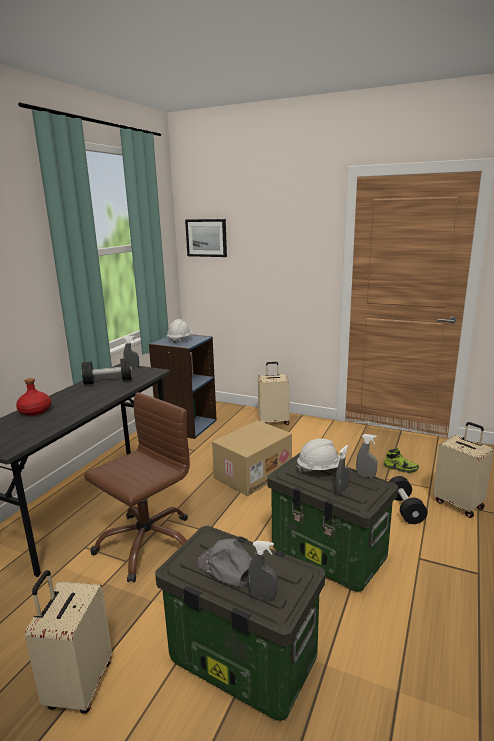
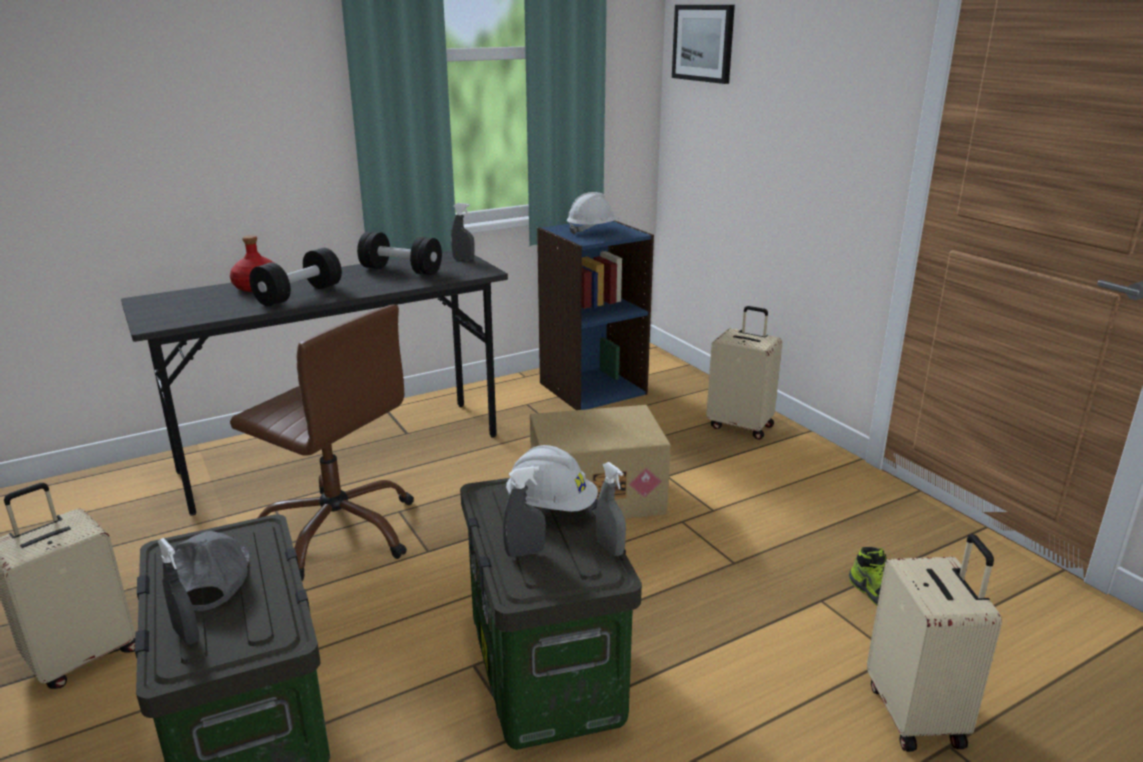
camera: 35 degrees right, 5 degrees up
(146, 543) = (339, 531): brown office chair -> brown office chair turned 45 degrees clockwise
(405, 509) = (784, 668): black dumbbell -> black dumbbell (299, 295)

